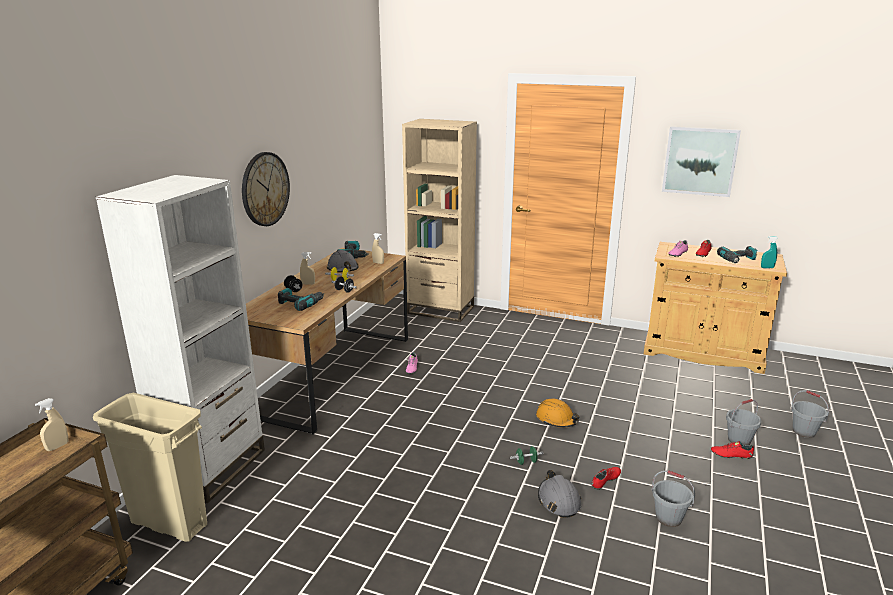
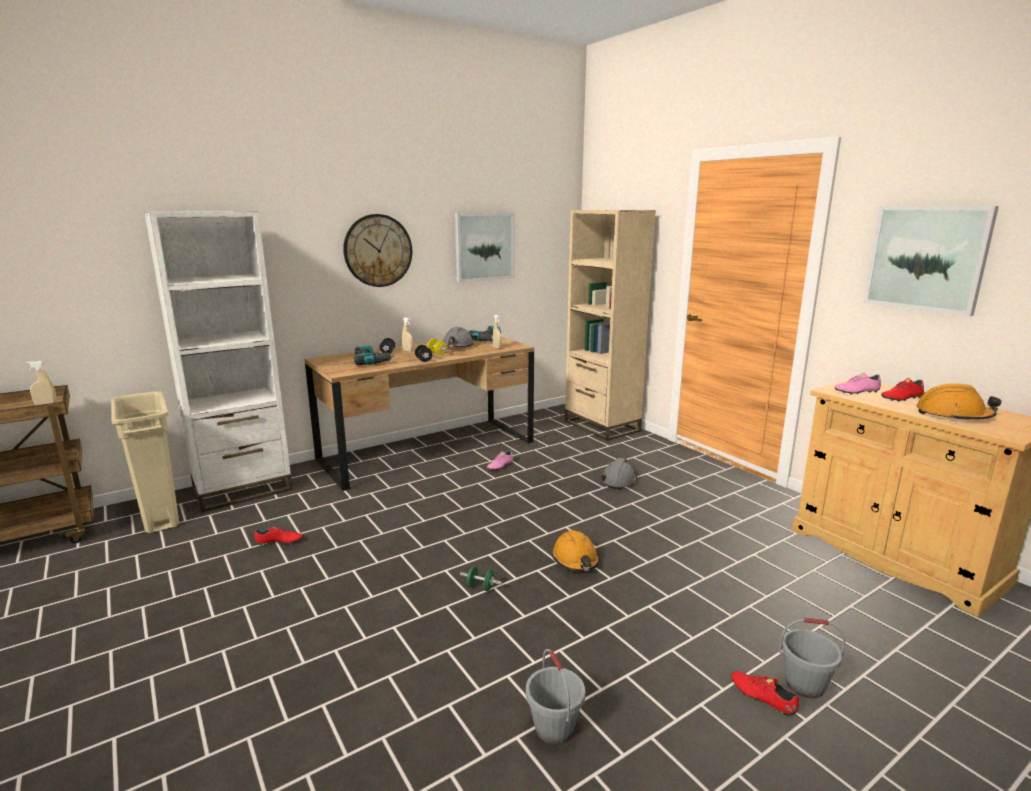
camera: 35 degrees right, 5 degrees down
(331, 166) = (484, 246): none -> picture
(558, 501) = (455, 641): grey hard hat -> grey hard hat (618, 480)
(606, 481) = (537, 646): red shoe -> red shoe (279, 542)
(738, 260) = (953, 415): power drill -> orange hard hat
(767, 268) = (994, 432): turquoise spray bottle -> none
(804, 431) = (953, 725): grey bucket -> none

